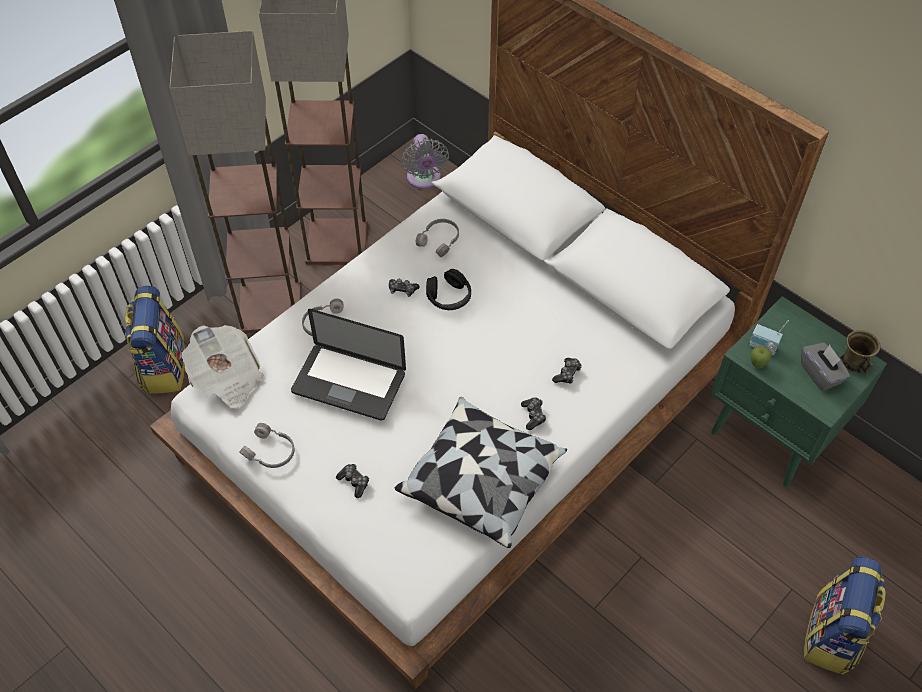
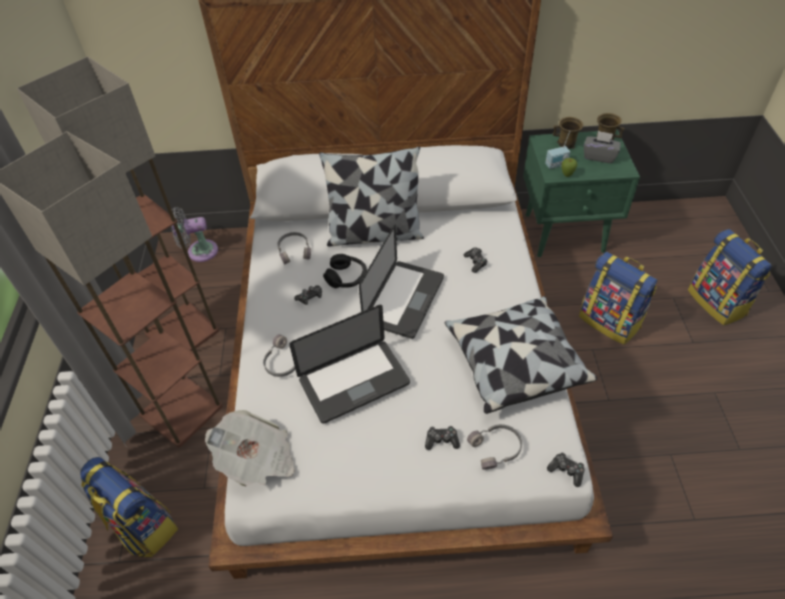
camera: 45 degrees left, 5 degrees down
(270, 452) = (358, 478): grey headphones -> grey headphones (496, 449)
(424, 179) = (199, 251): grey fan -> grey fan turned 135 degrees clockwise
(466, 354) = (404, 300): none -> laptop
(520, 277) = (374, 234): none -> pillow
(533, 415) = (490, 300): game controller -> game controller (566, 471)
(694, 550) = (610, 321): none -> backpack
(805, 335) = (566, 144): none -> brown mug

